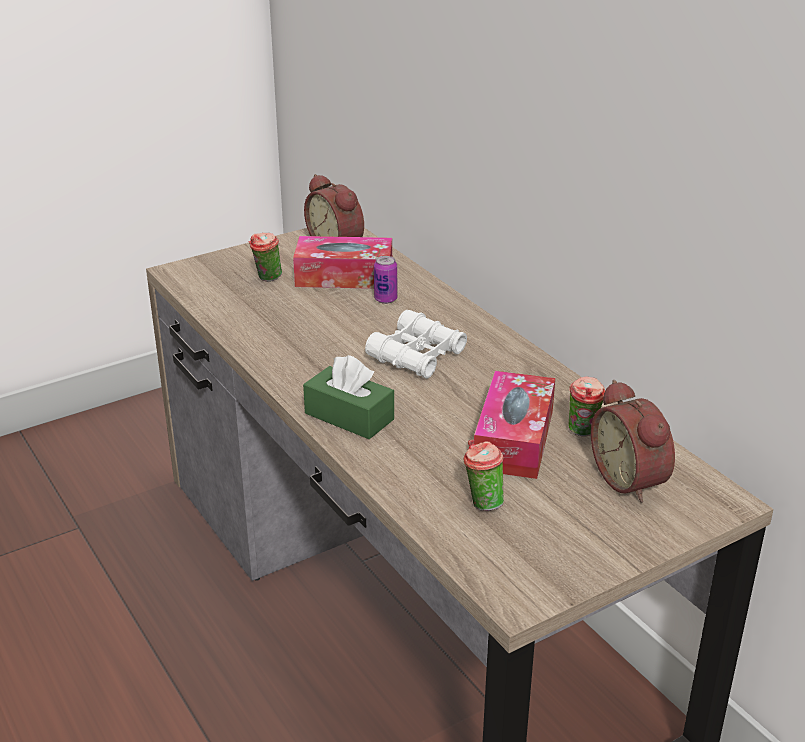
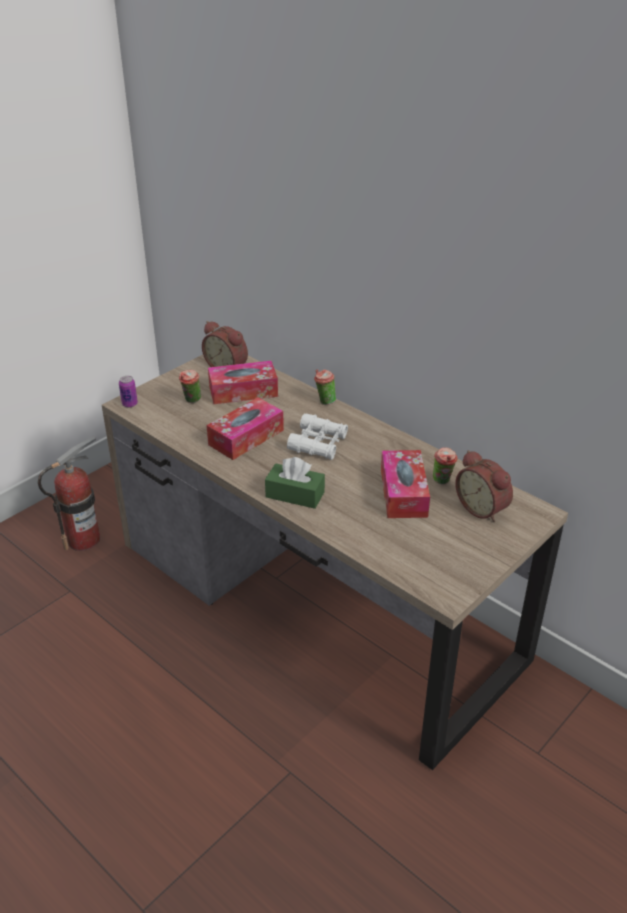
camera: 15 degrees left, 5 degrees up
(124, 465) = (83, 539): none -> fire extinguisher
(318, 333) = (246, 437): none -> tissue box
(385, 299) = (279, 405): can -> can (129, 404)
(482, 503) = (402, 539): cup -> cup (324, 401)

